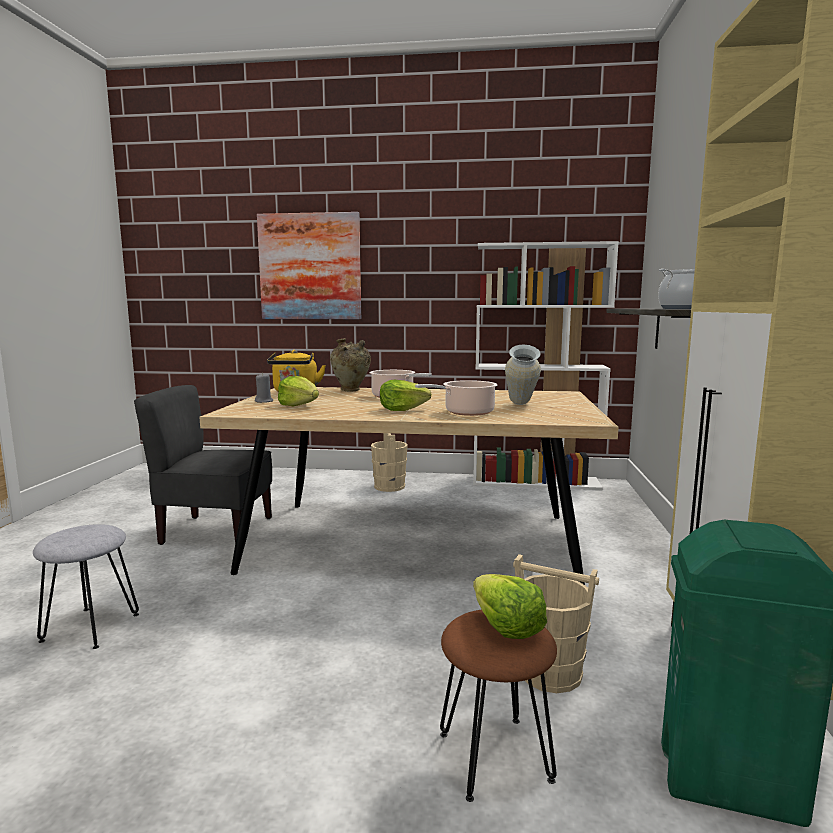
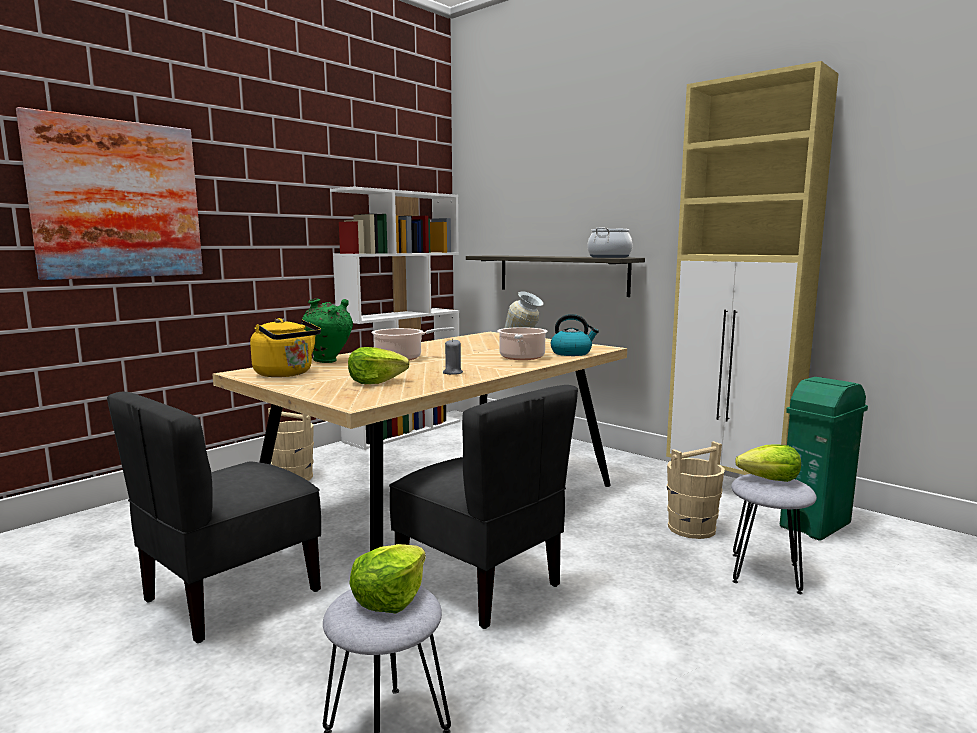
camera: 55 degrees left, 0 degrees up
(264, 401) = (315, 387): grey candle -> grey candle (452, 373)
(299, 597) = (480, 584): none -> grey chair
(351, 390) = (329, 361): beige vase -> green vase
(402, 409) = (473, 365): lettuce -> lettuce (389, 598)
(495, 756) = (765, 572): brown stool -> grey stool
(529, 418) = (572, 353): none -> kettle

